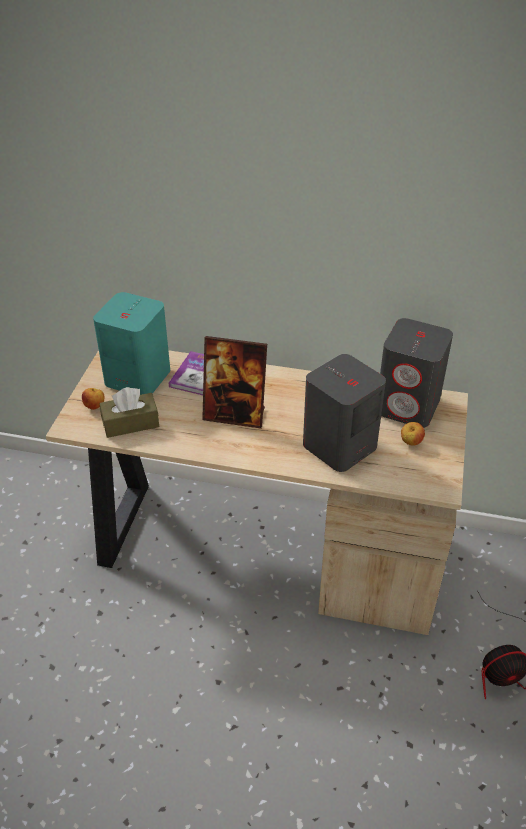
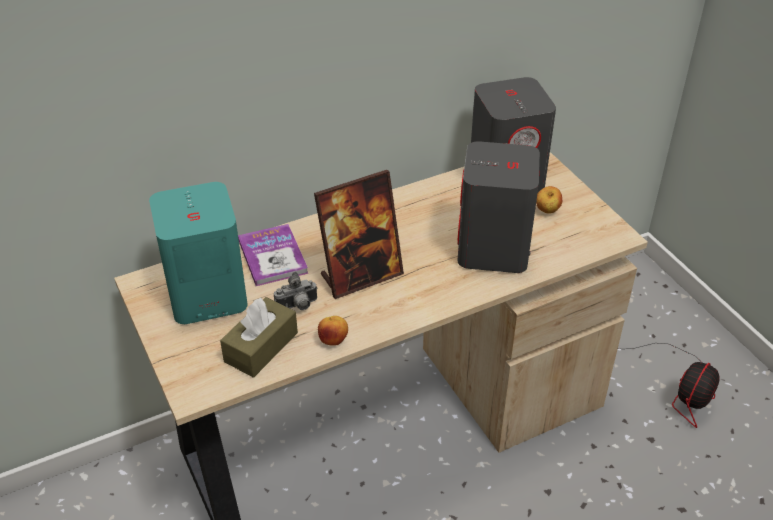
camera: 40 degrees left, 0 degrees up
(95, 406) = (196, 353): apple -> apple (333, 340)
(177, 412) = (298, 306): none -> camera

